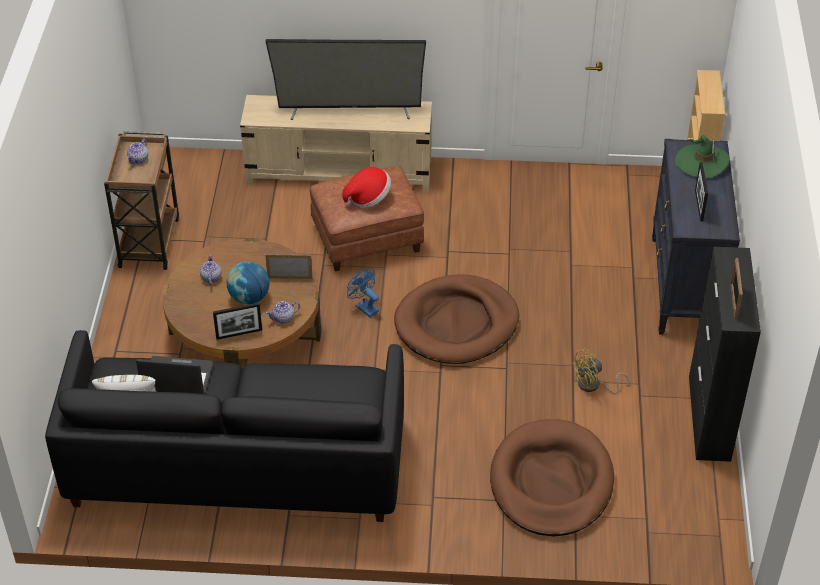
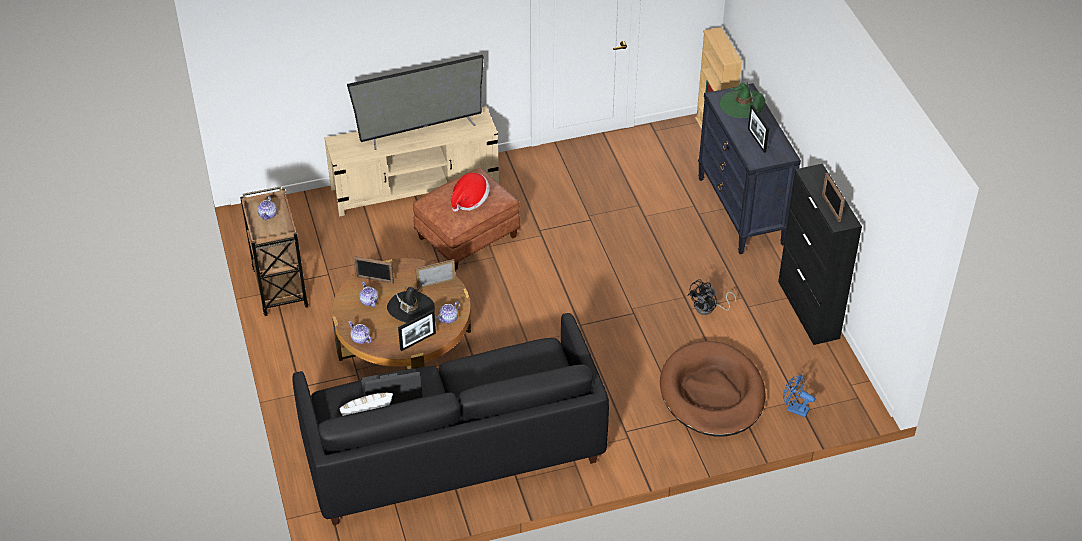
camera: 20 degrees left, 0 degrees up
(181, 315) = (360, 339): none -> teapot
(228, 256) = (374, 280): none -> picture frame
(249, 297) = (411, 309): globe -> black hat
(364, 307) = (493, 294): blue fan -> blue fan (794, 409)
(456, 323) = (576, 288): brown dog bed -> none
(593, 386) = (708, 309): yellow fan -> black fan

